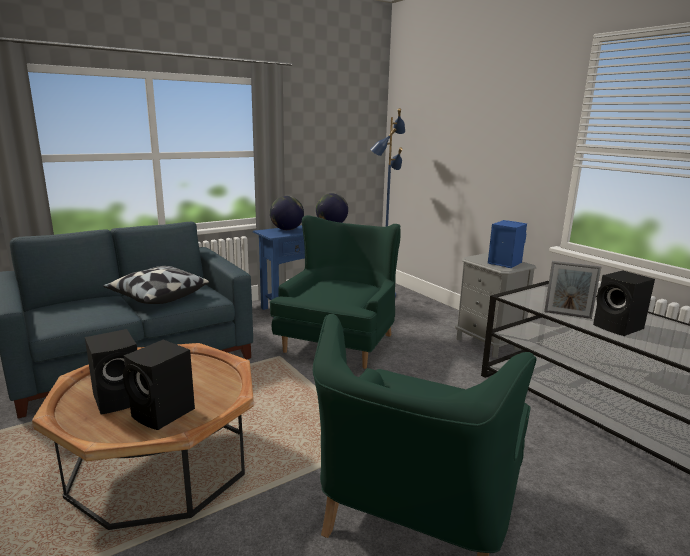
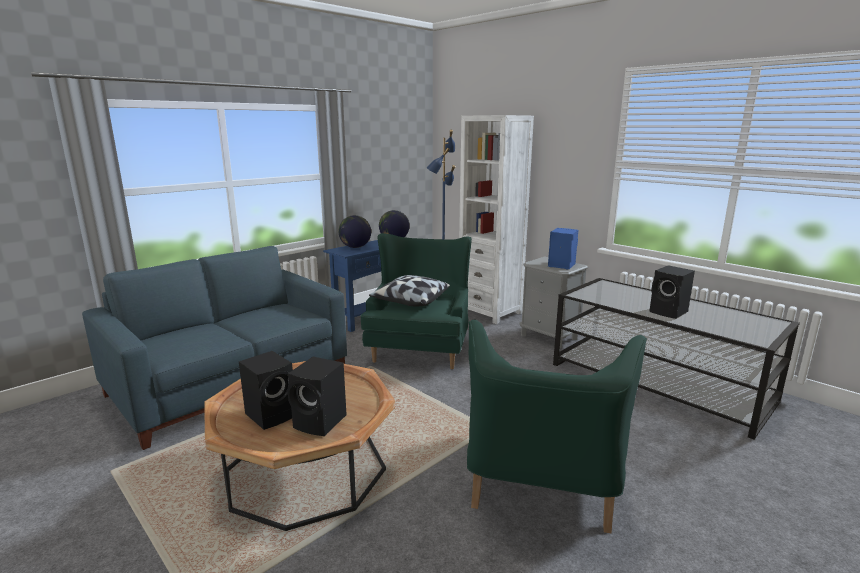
camera: 10 degrees left, 0 degrees up
(157, 297) = (256, 321): pillow -> pillow (410, 301)
(430, 310) = (490, 312): none -> white bookcase
(567, 315) = (626, 305): picture frame -> none

